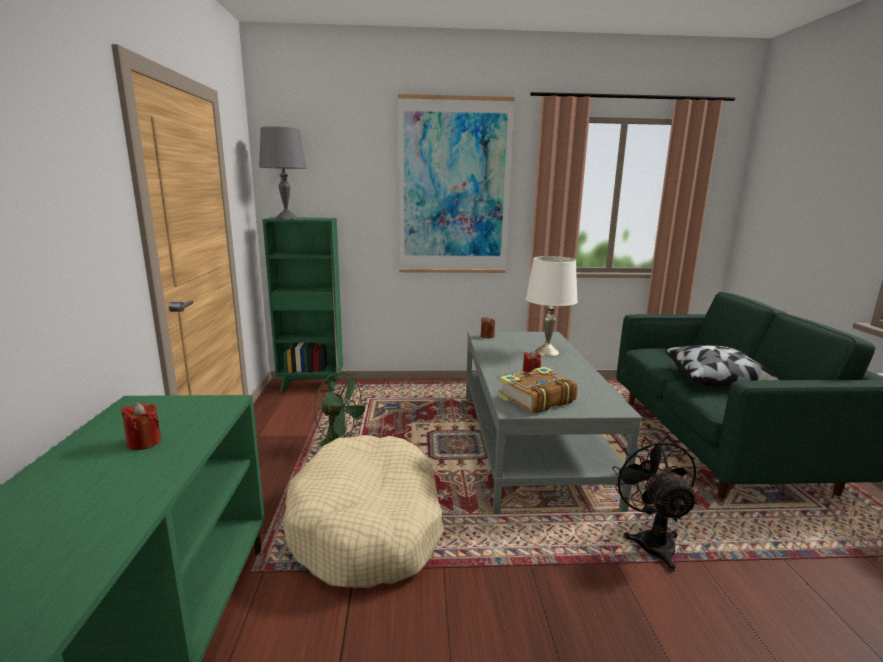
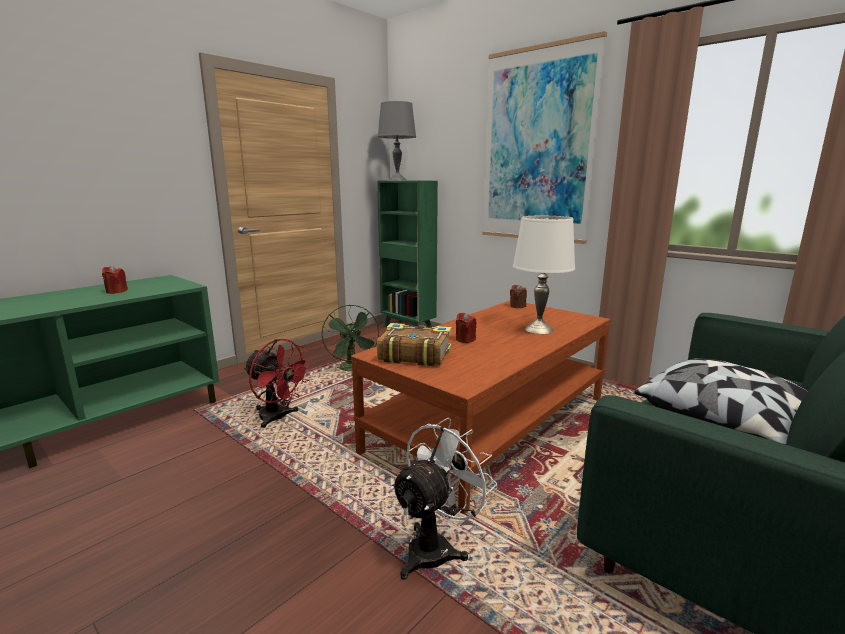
camera: 45 degrees right, 0 degrees up
(368, 526) = (278, 418): beige dog bed -> red fan
(530, 443) = (490, 424): grey coffee table -> brown coffee table
(651, 540) = (436, 547): black fan -> white fan

